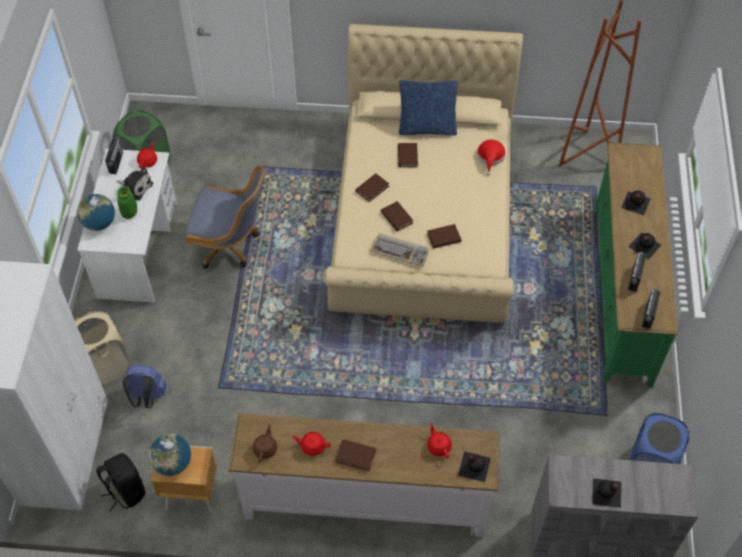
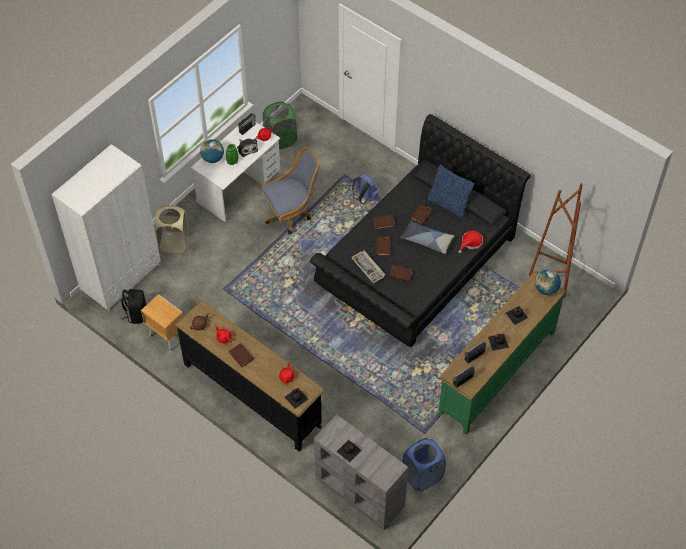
camera: 35 degrees right, 0 degrees up
(147, 397) = (183, 271): blue backpack -> blue backpack (364, 198)
(173, 463) = (157, 308): globe -> globe (546, 289)
(231, 246) = (291, 214): blue office chair -> blue office chair turned 75 degrees counterclockwise
(365, 500) = (252, 394): white dresser -> black dresser
(423, 216) = (416, 259): beige bed -> black bed
(439, 180) = (427, 240): none -> pillow

